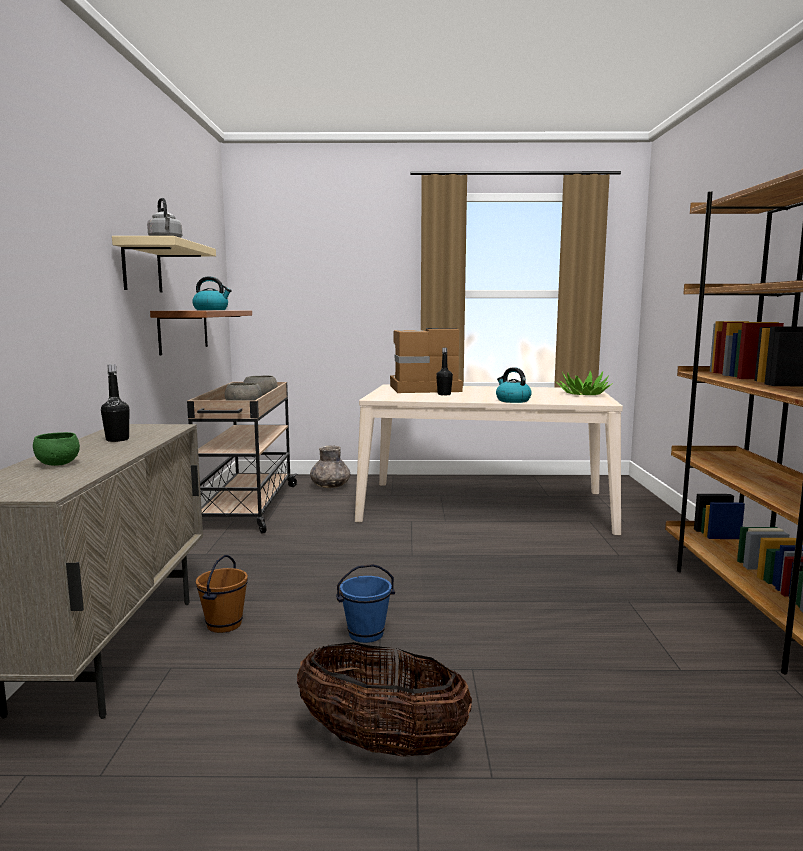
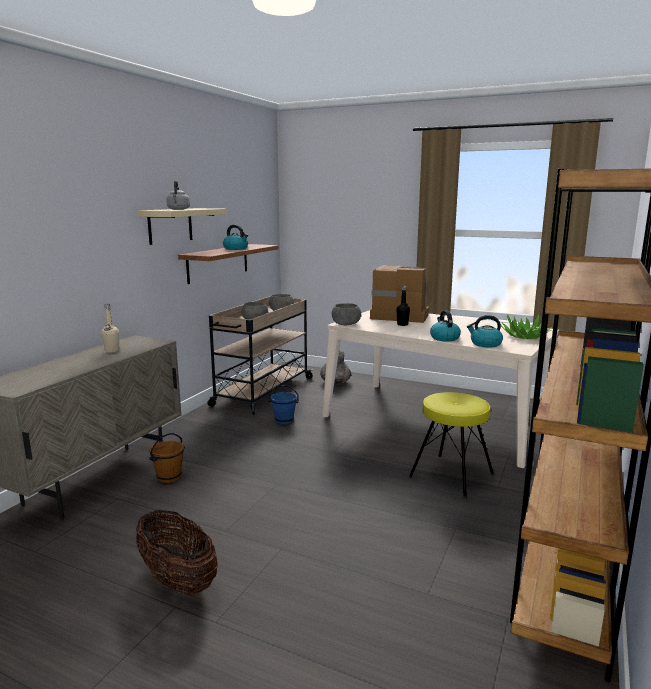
camera: 25 degrees right, 5 degrees up
(58, 464) = (54, 368): green bowl -> none
(117, 440) = (112, 351): black bottle -> beige bottle
(366, 634) = (241, 506): blue bucket -> blue bucket (284, 421)
(380, 398) = (345, 324): none -> grey bowl
(562, 401) = (485, 344): none -> kettle
(563, 554) = (450, 475): none -> yellow stool

